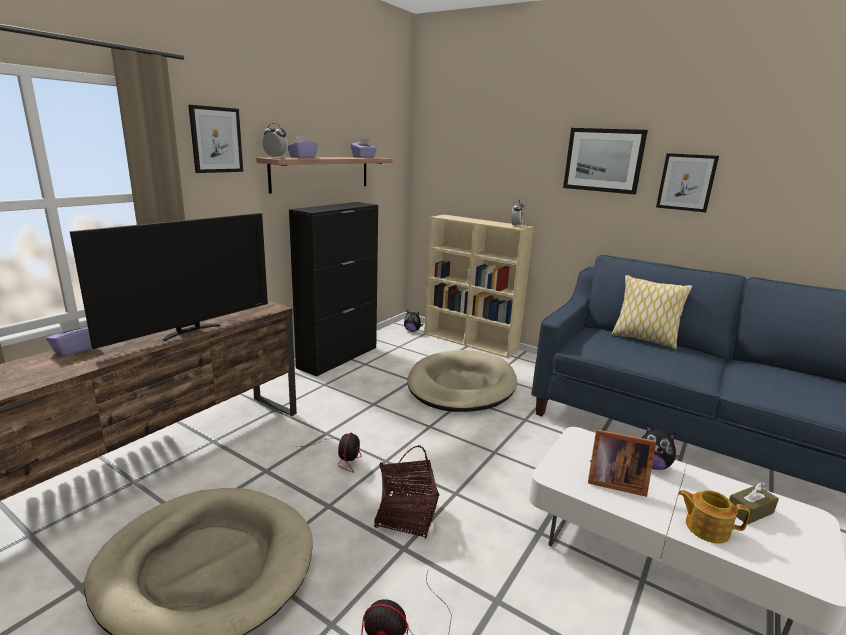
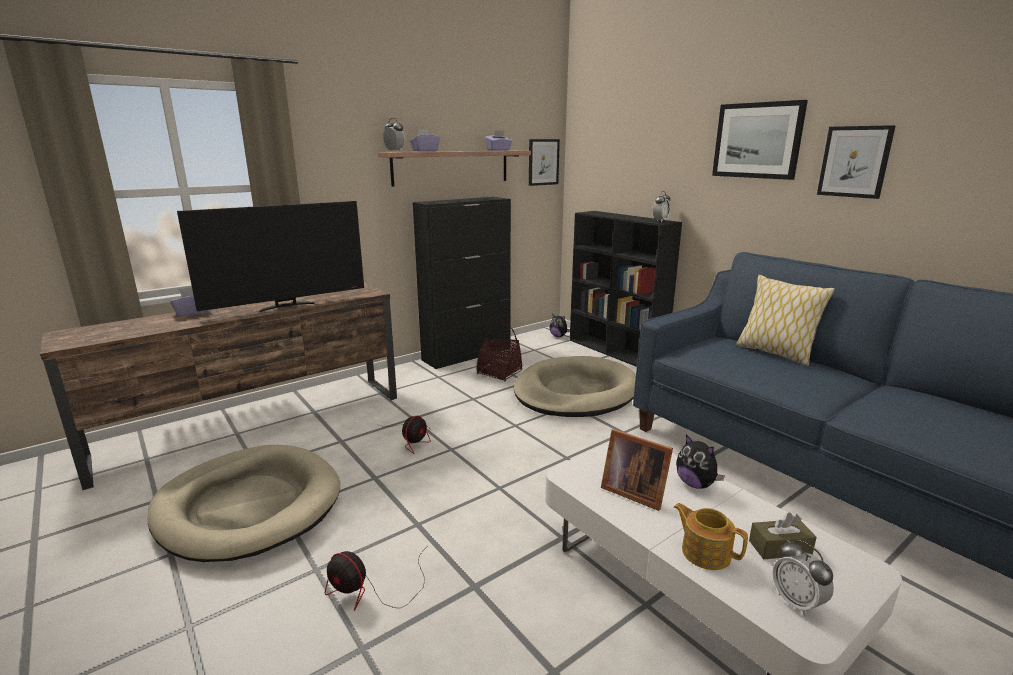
camera: 20 degrees right, 0 degrees up
(216, 140) = (336, 136): picture -> picture (543, 162)
(406, 516) = (438, 498): basket -> basket (499, 372)
(471, 342) = (616, 352): beige bookcase -> black bookcase
(795, 557) = (797, 602): none -> alarm clock

